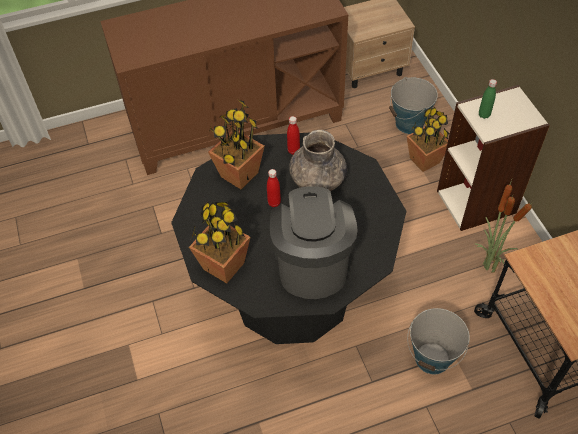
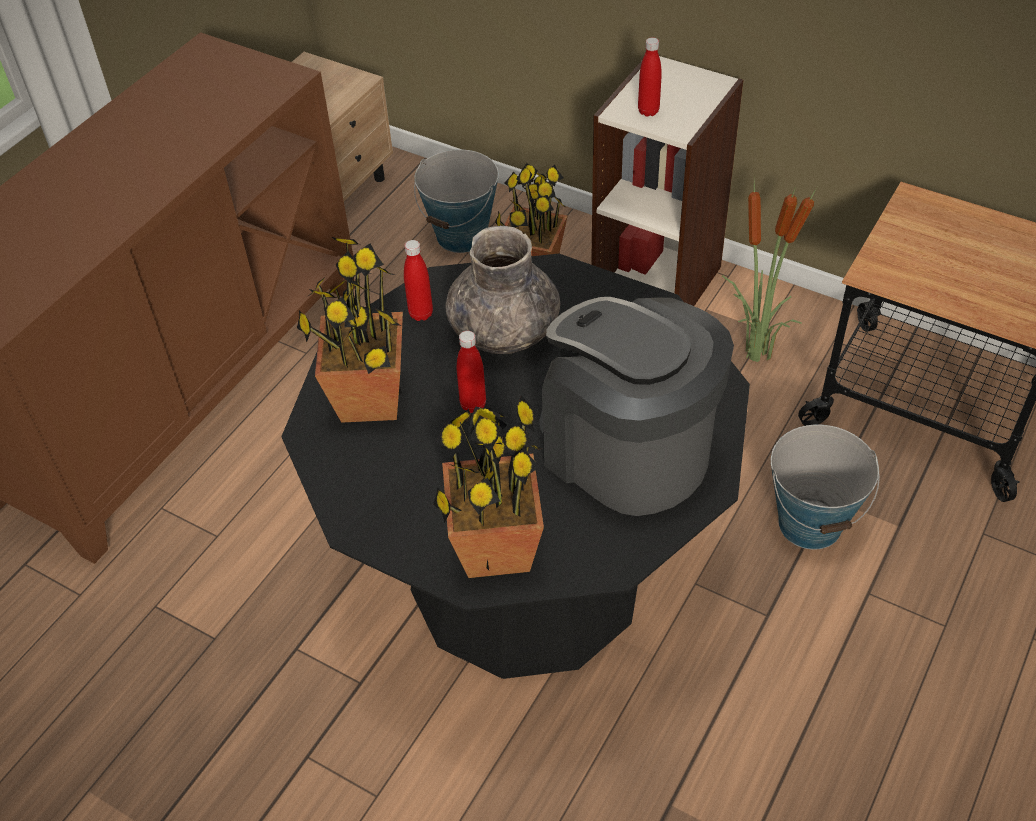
camera: 40 degrees left, 5 degrees down
(484, 115) = (648, 111): green bottle -> red bottle

